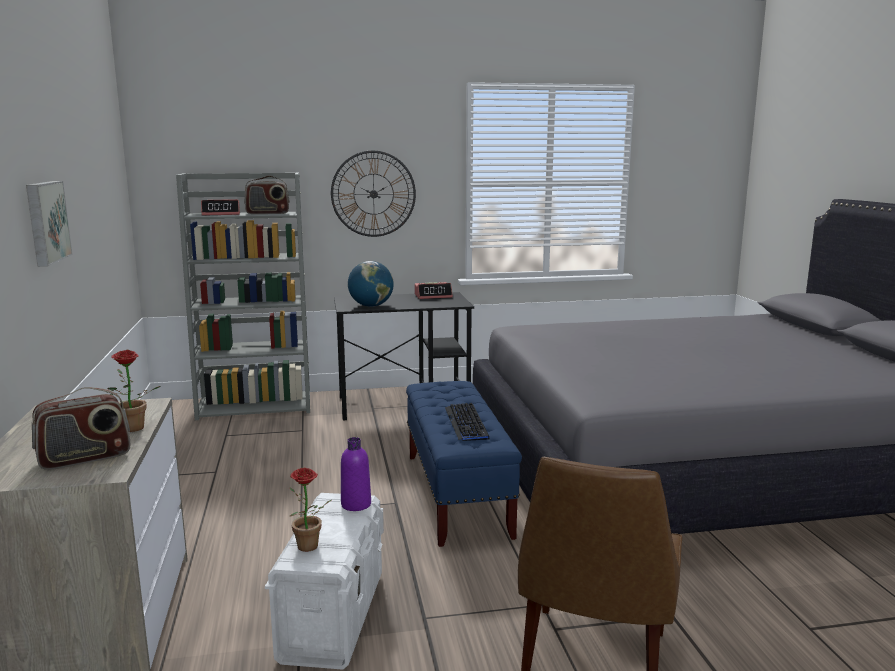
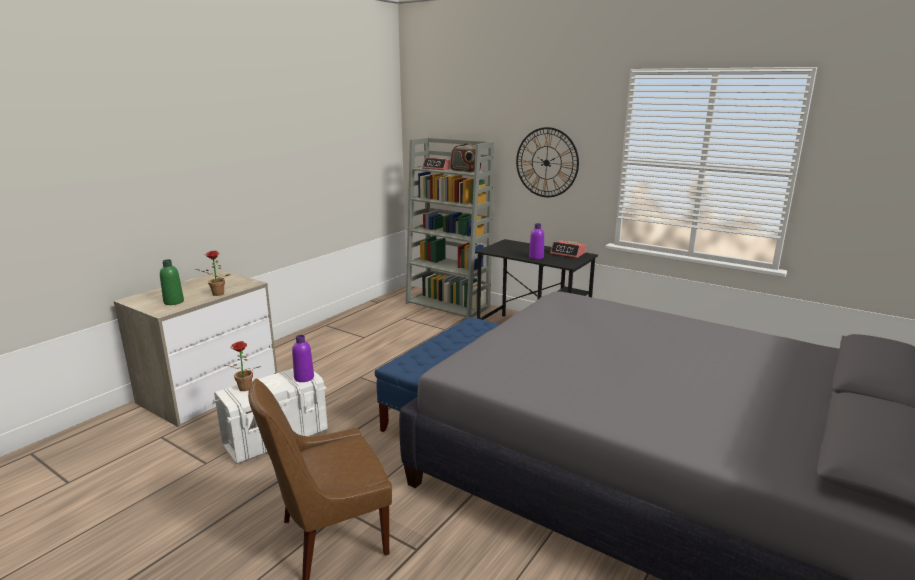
camera: 45 degrees right, 5 degrees up
(45, 222) = (266, 170): picture -> none
(85, 458) = (174, 302): radio -> green bottle
(371, 306) = (505, 252): globe -> none
(415, 304) = (536, 257): none -> purple bottle
(466, 423) = (433, 354): keyboard -> none

